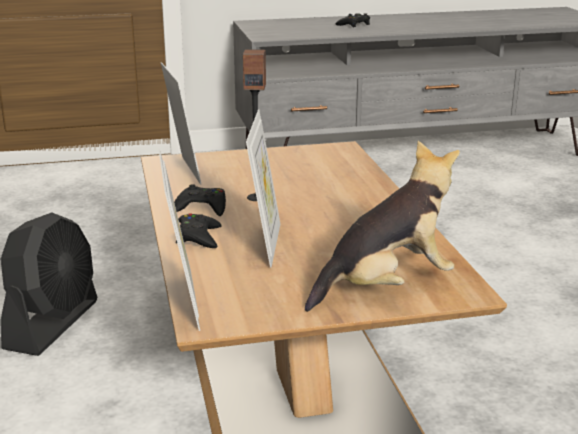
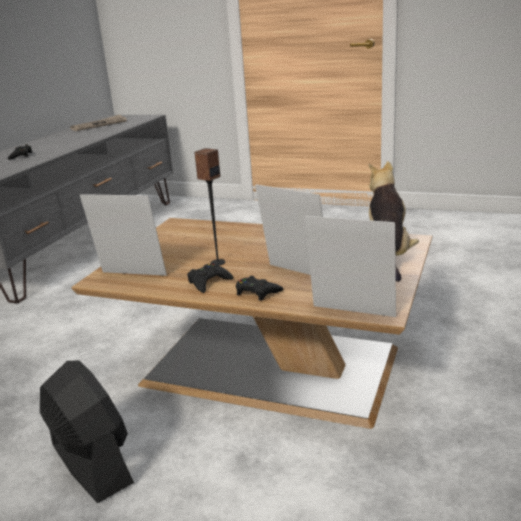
camera: 55 degrees left, 0 degrees up
(514, 16) = (99, 125): none -> newspaper

